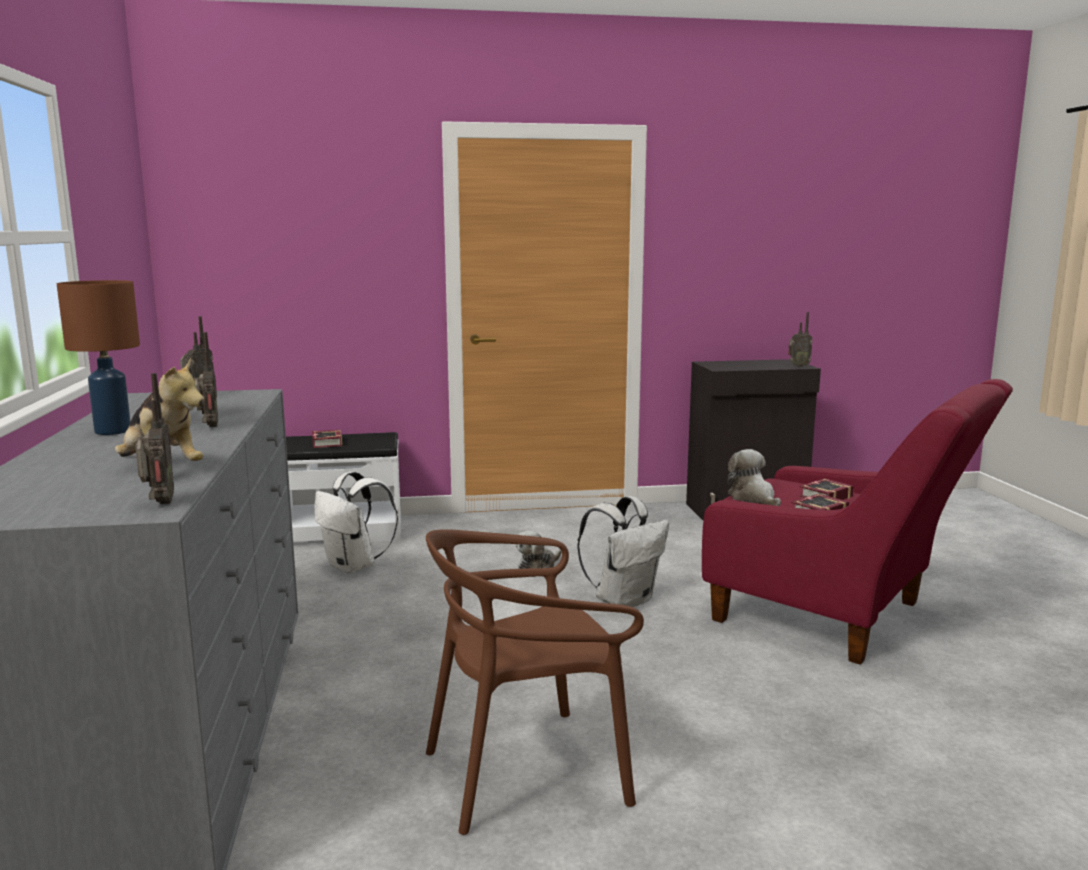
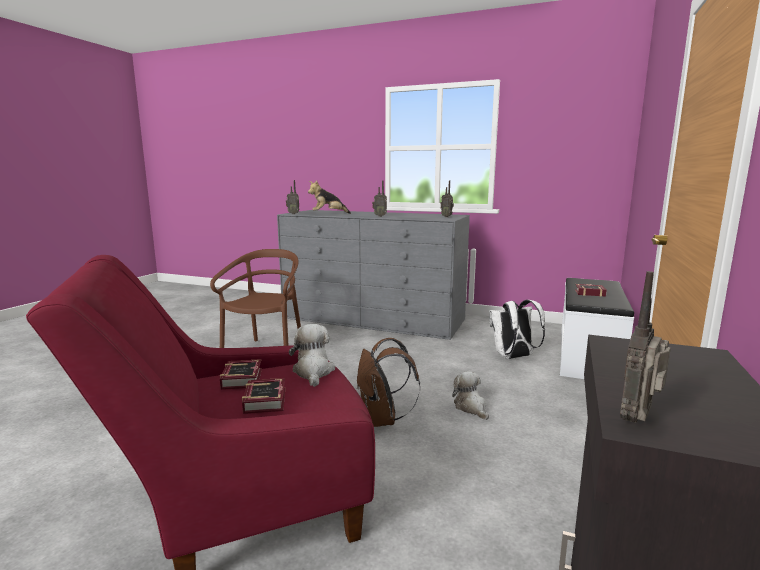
camera: 120 degrees right, 0 degrees up
(114, 431) = (389, 213): brown table lamp -> none
(624, 600) = (382, 420): white backpack -> brown backpack
(753, 498) = (313, 372): plush toy -> plush toy turned 105 degrees counterclockwise

